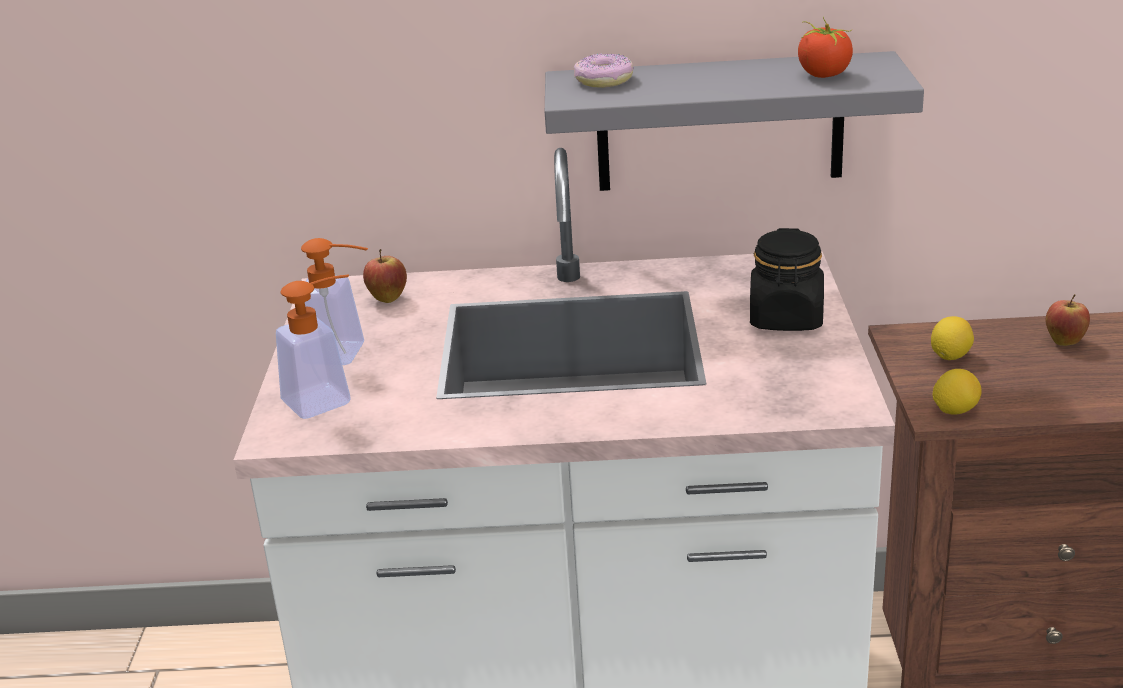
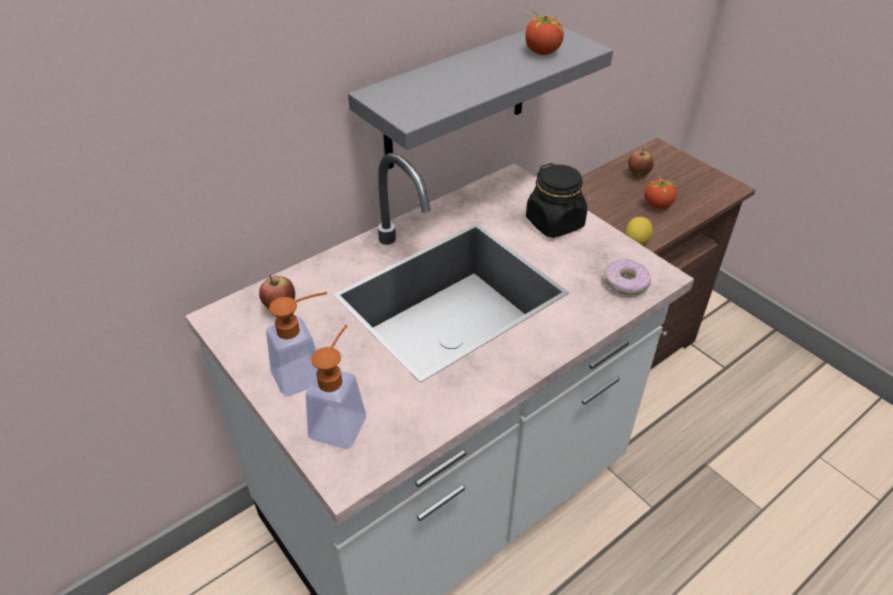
camera: 40 degrees left, 15 degrees up
(603, 80) = (406, 92): donut -> donut (625, 283)
(950, 356) = (597, 205): lemon -> none
(1046, 382) = (657, 205): none -> tomato

